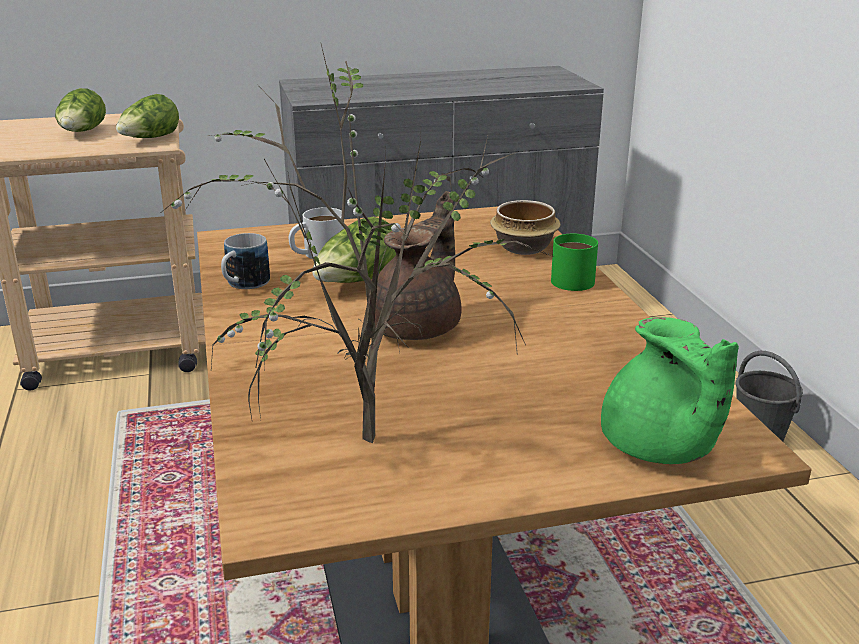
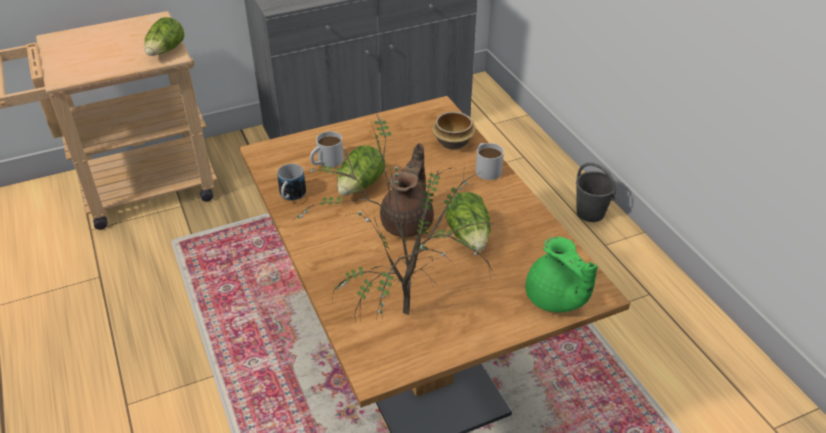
camera: 10 degrees left, 15 degrees up
(82, 133) = (111, 47): lettuce -> lettuce (469, 236)
(570, 278) = (486, 168): green mug -> white mug

